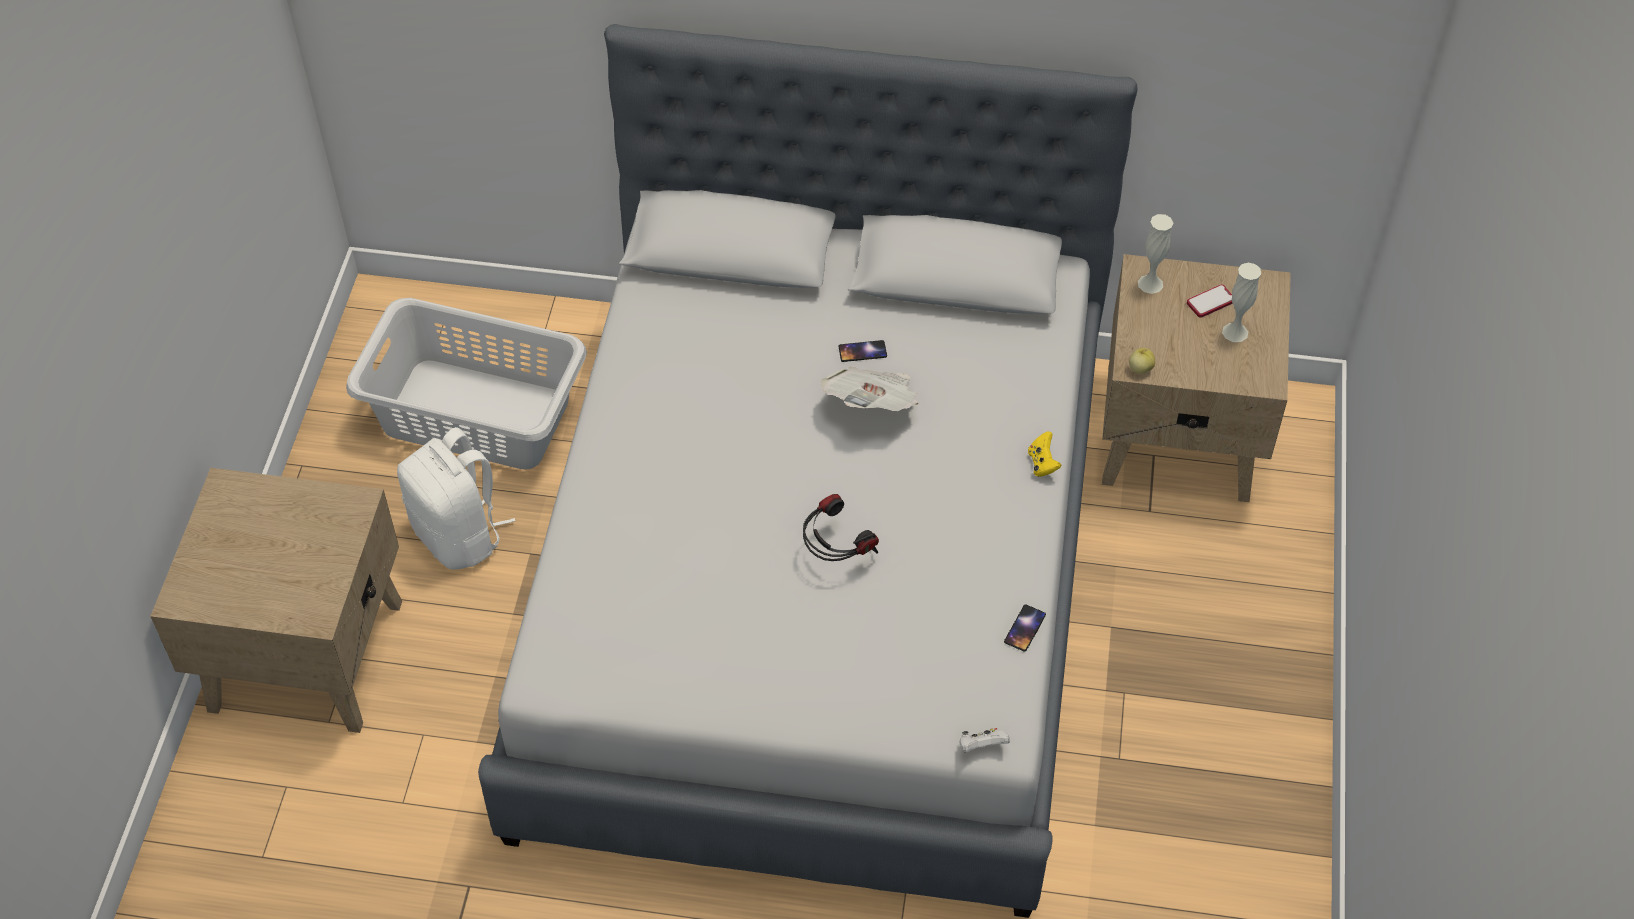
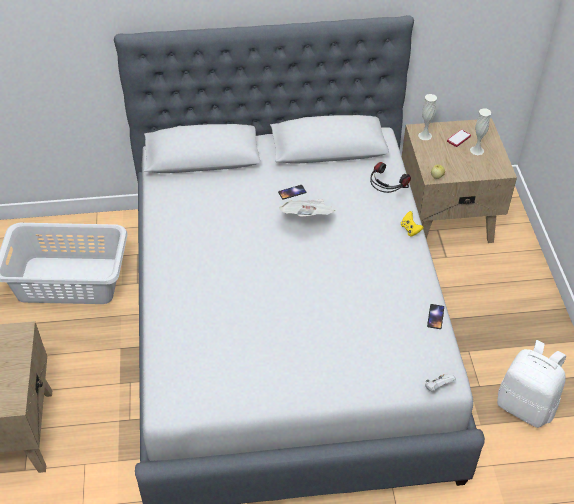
camera: 15 degrees left, 5 degrees down
(460, 535) = (77, 347): white backpack -> white backpack (526, 406)
(836, 554) = (316, 299): headphones -> headphones (386, 193)

